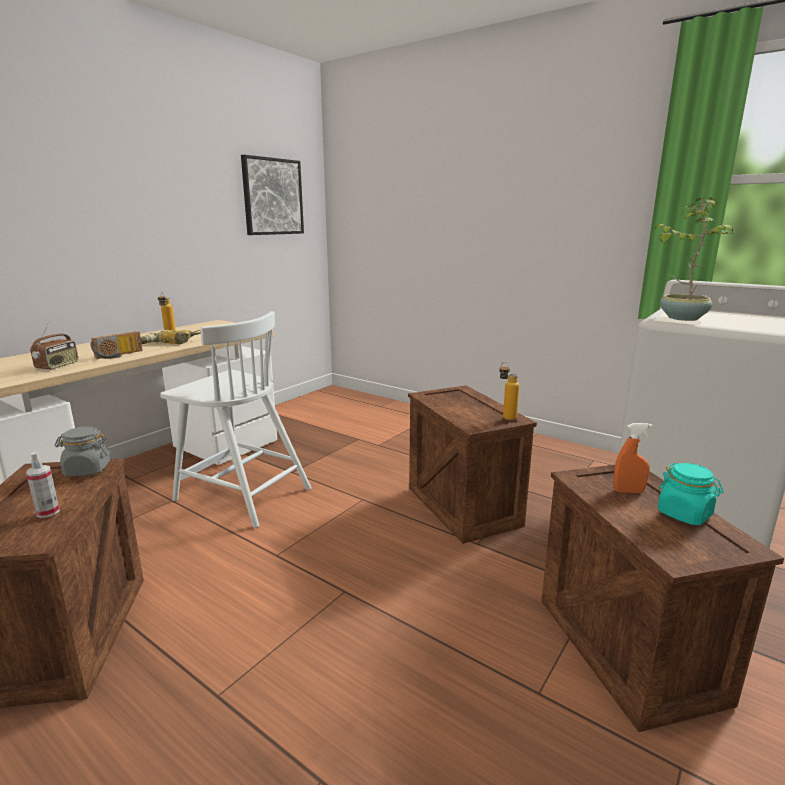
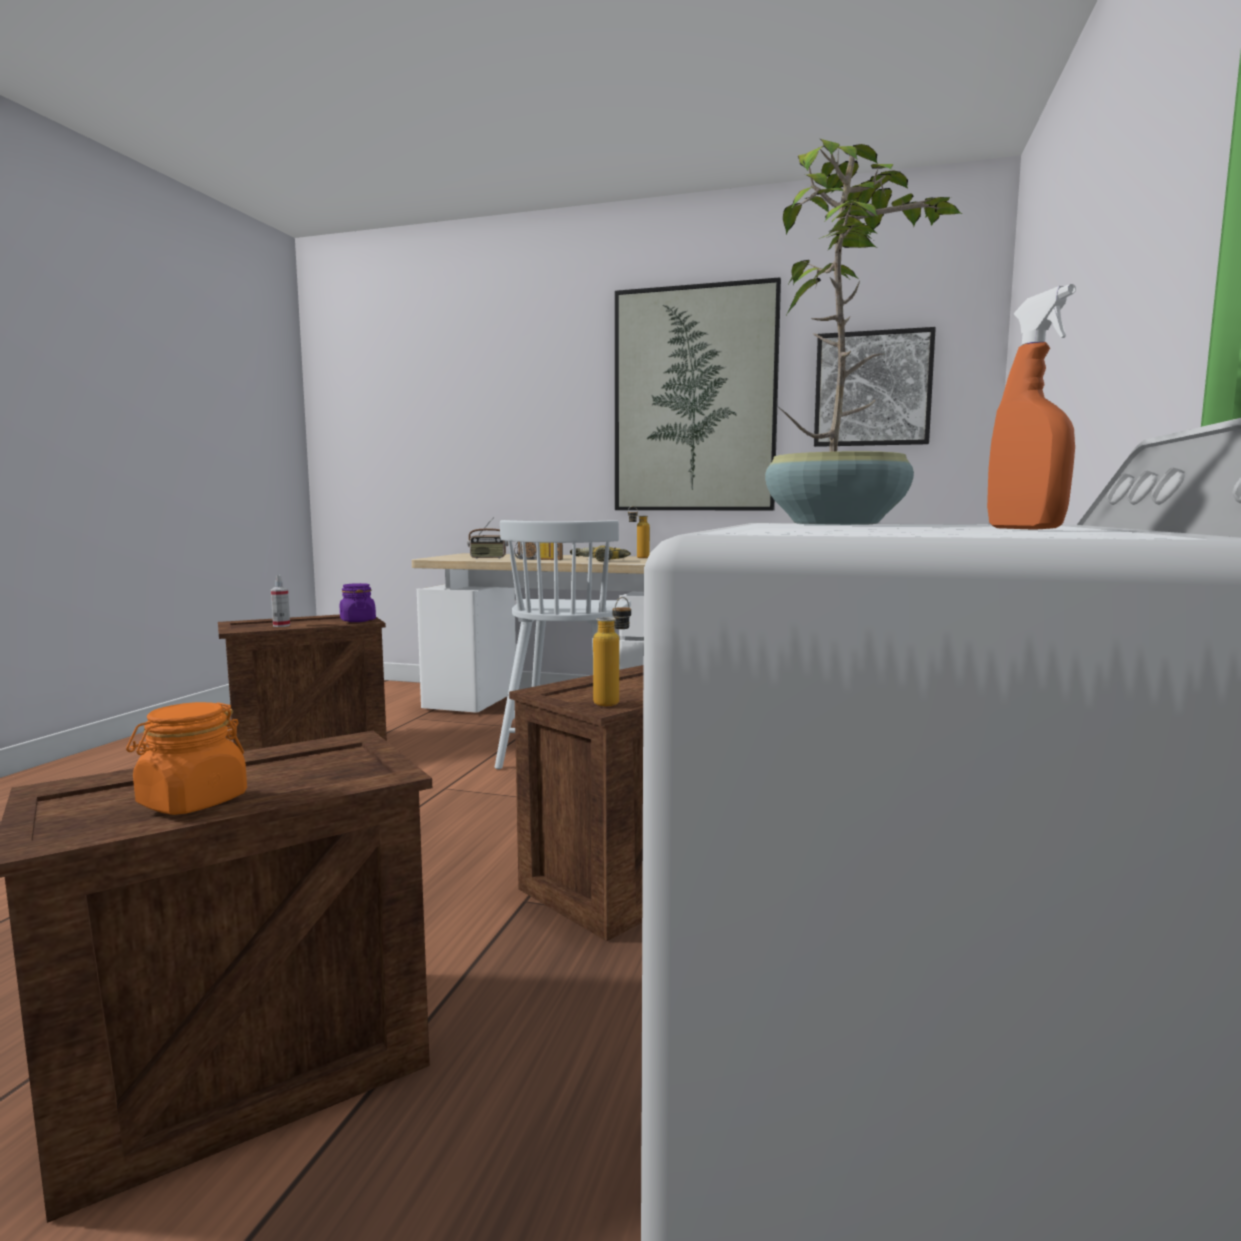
camera: 70 degrees right, 10 degrees down
(87, 470) = (357, 620): grey jar -> purple jar
(165, 196) = (694, 400): none -> picture
(628, 491) = (302, 774): orange spray bottle -> orange spray bottle (1024, 529)
(684, 514) = (192, 802): turquoise jar -> orange jar

